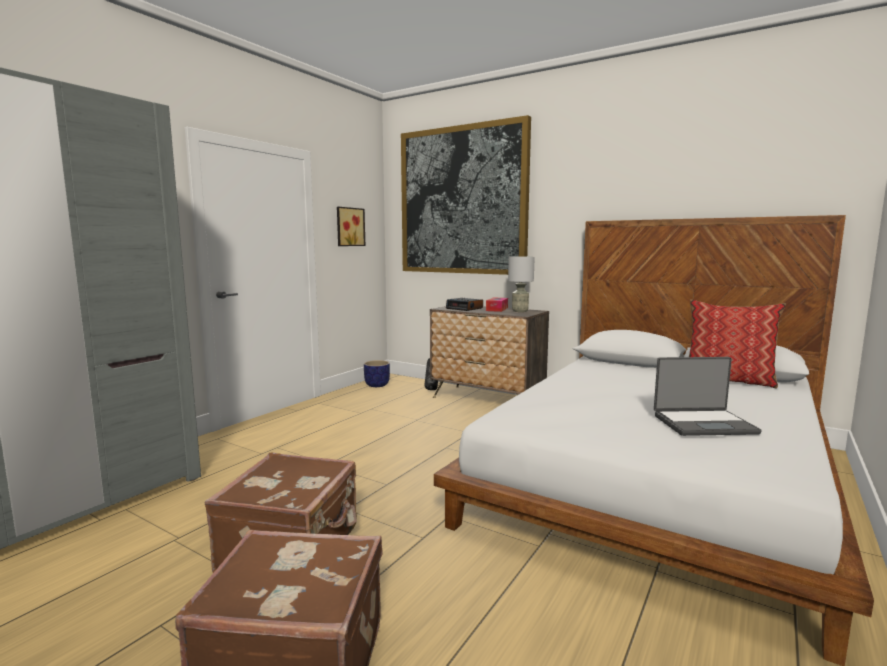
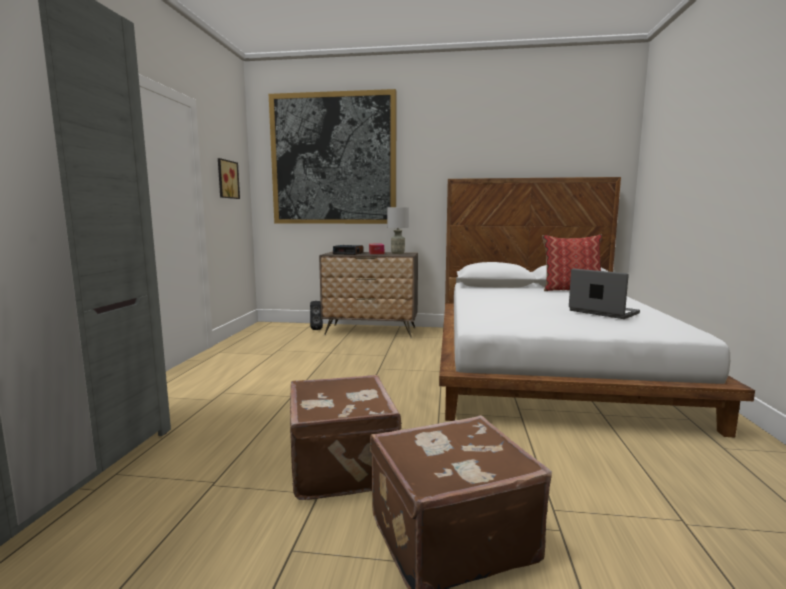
camera: 25 degrees left, 0 degrees up
(377, 385) = (260, 331): planter -> none
(703, 424) = (602, 312): laptop -> laptop turned 105 degrees counterclockwise

